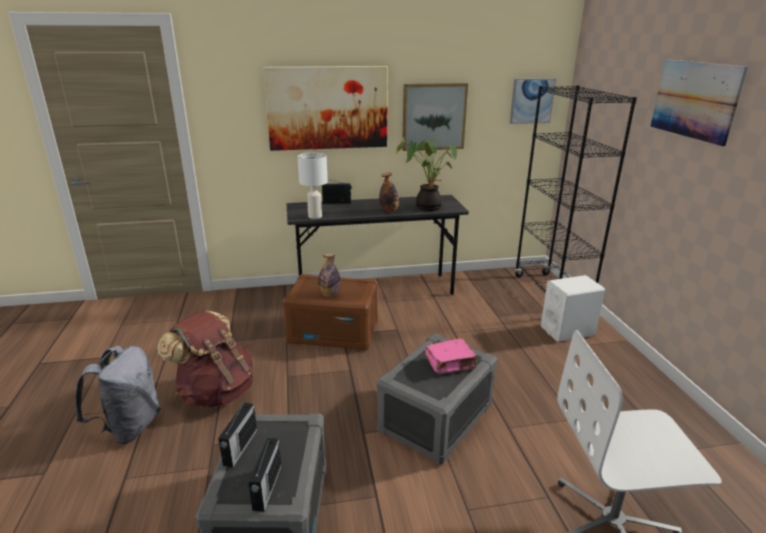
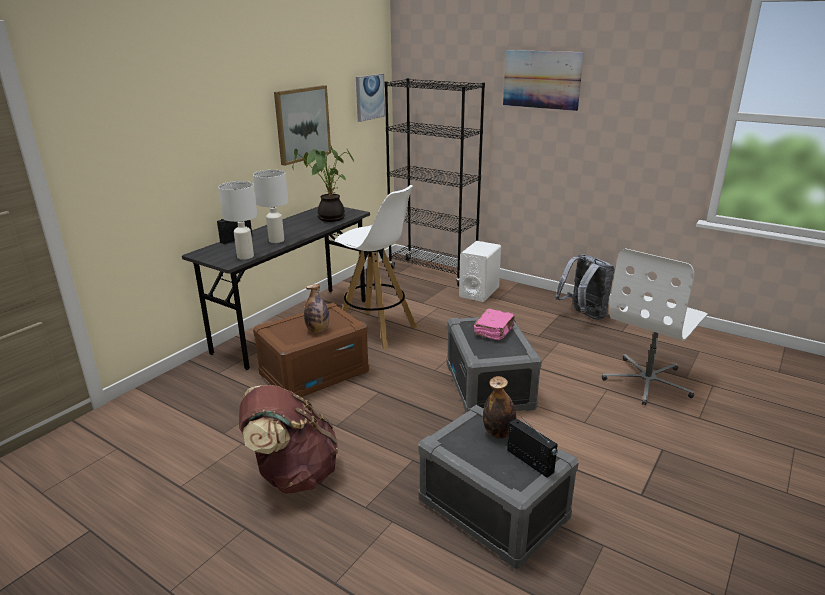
camera: 45 degrees left, 0 degrees up
(130, 427) = (259, 553): grey backpack -> grey backpack (583, 315)
(240, 448) = (468, 456): radio -> none
(327, 108) = (208, 129): picture -> none
(356, 211) = (276, 240): none -> white table lamp
(389, 211) = (305, 231): bottle -> bottle (498, 433)
(425, 321) = (377, 330): none -> white stool

